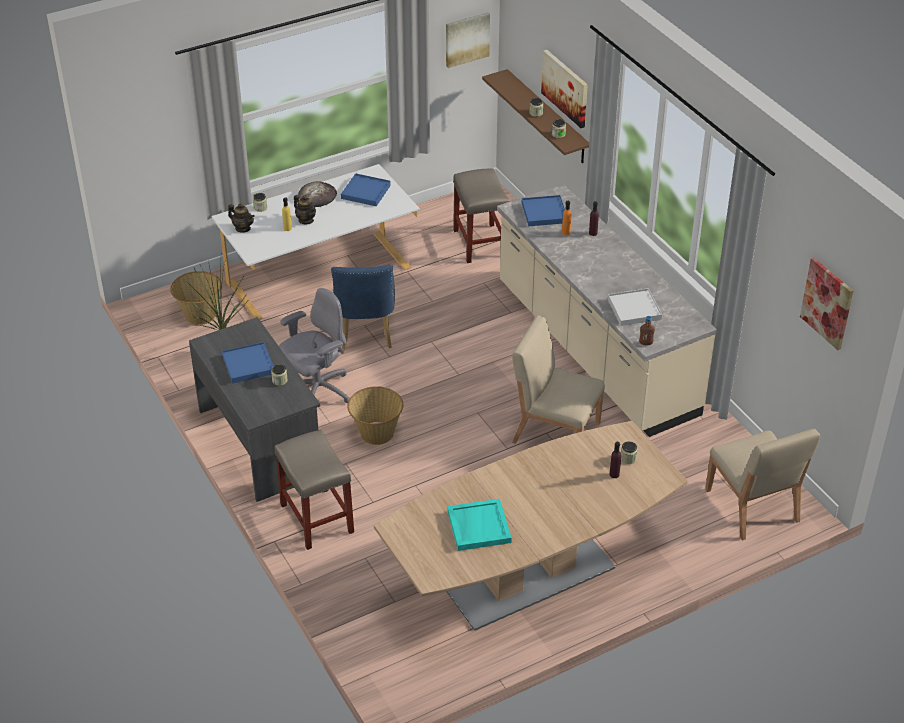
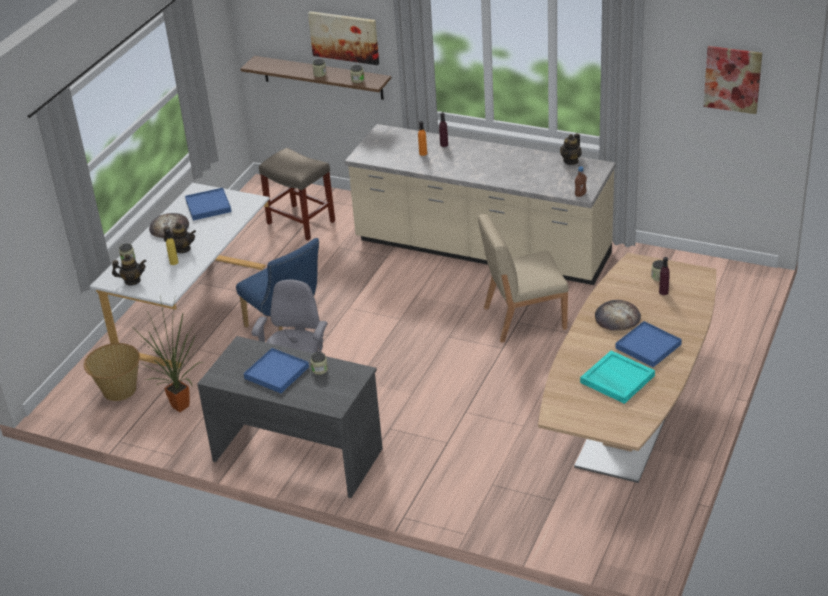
camera: 35 degrees left, 5 degrees down
(316, 518) = (416, 480): beige stool -> none
(376, 433) = (387, 394): basket -> none
(466, 39) = (215, 38): picture -> none
(544, 213) = (388, 148): blue tray -> blue tray (648, 346)
(547, 474) = (617, 318): none -> bread
(634, 309) = (542, 177): white tray -> none
(679, 306) = (571, 161): none -> teapot
(752, 506) = (718, 290): beige chair -> none

